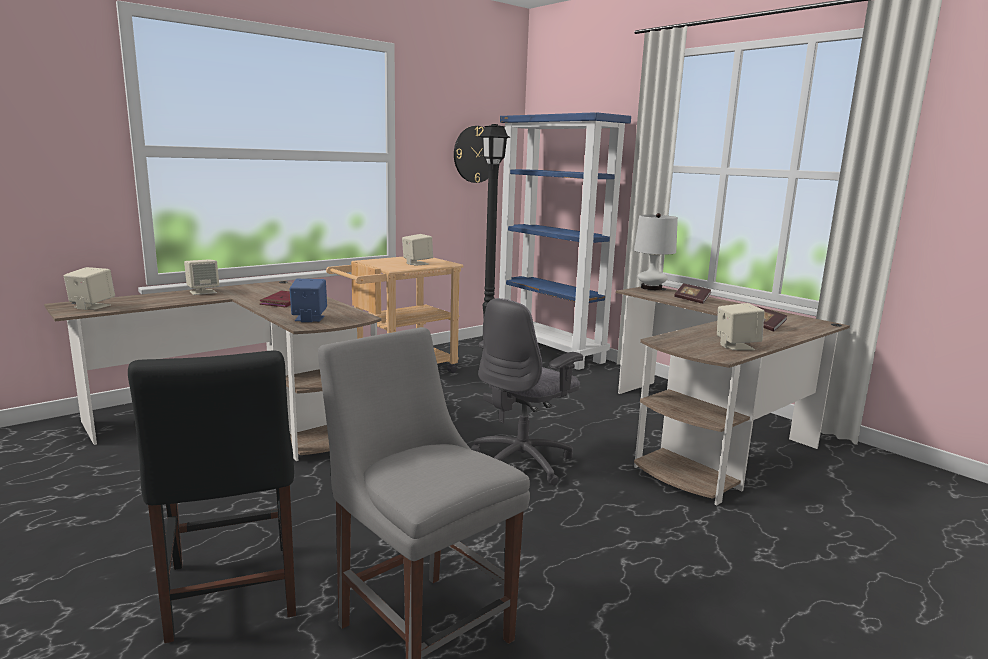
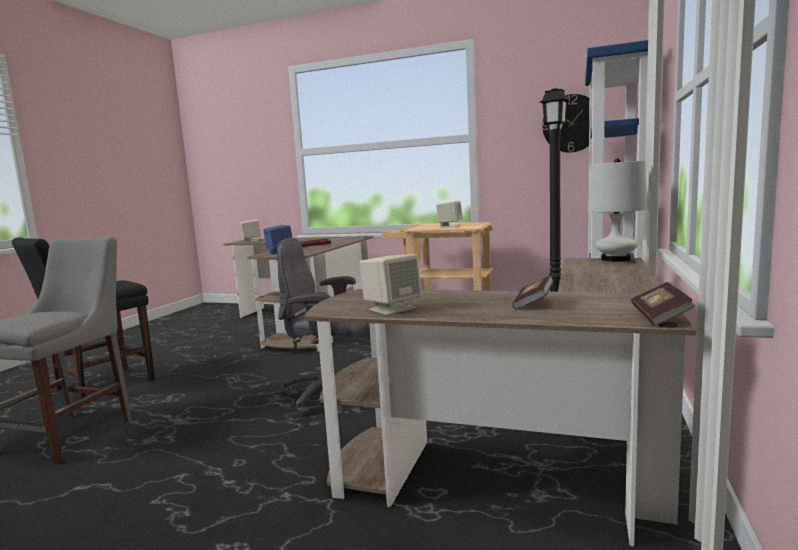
camera: 60 degrees right, 5 degrees down
(203, 292) = (311, 238): beige speaker -> none
(691, 300) = (601, 273): book -> book (660, 317)

